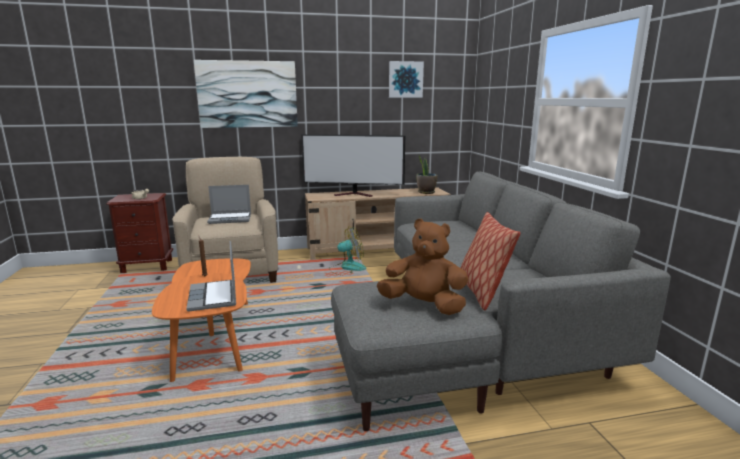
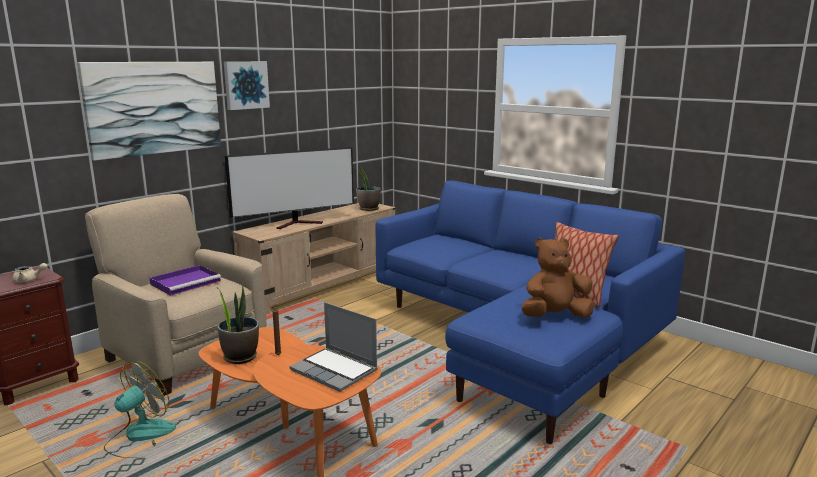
camera: 35 degrees left, 0 degrees up
(197, 273) = (240, 357): none -> potted plant
(230, 219) = (186, 282): laptop -> purple tray
(347, 268) = (322, 314): fan -> fan (139, 437)
(405, 79) = (330, 80): picture -> picture (245, 85)
(472, 329) = (515, 337): grey sofa -> blue sofa

